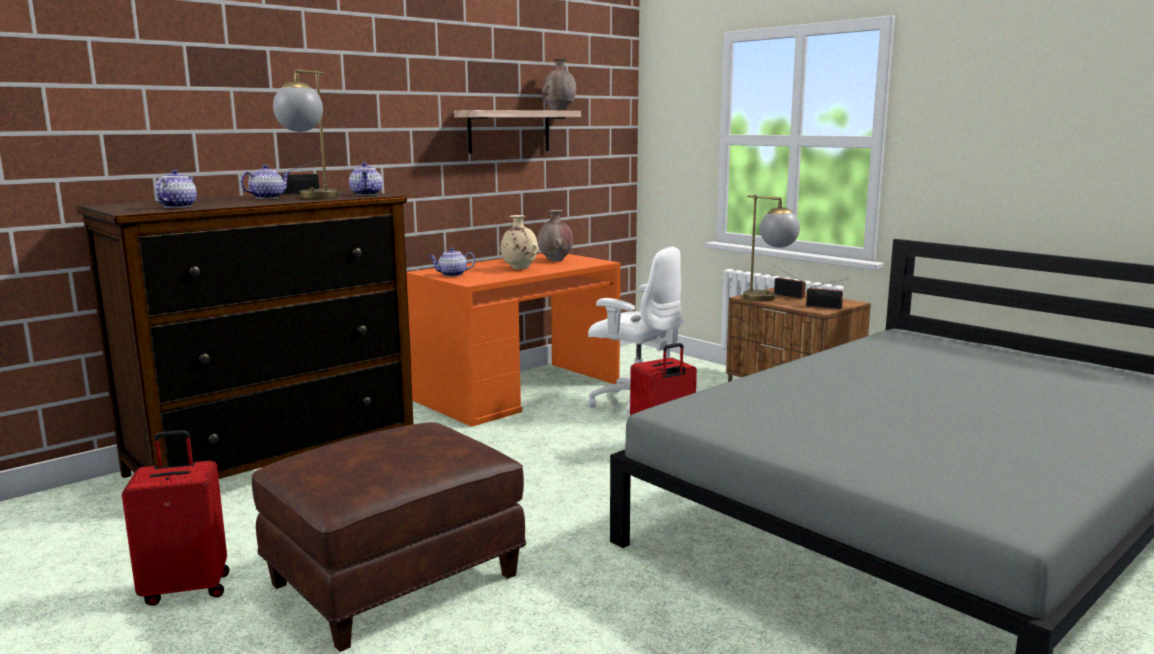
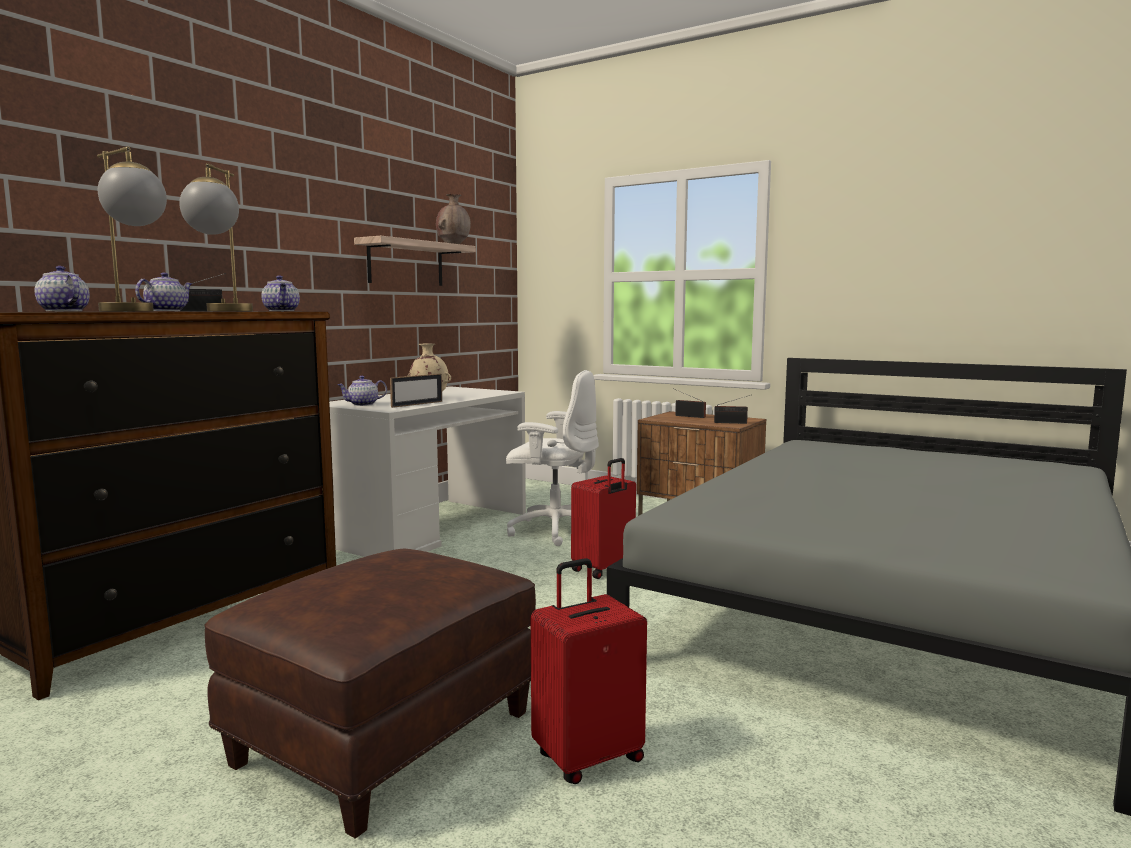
camera: 15 degrees left, 5 degrees down
(178, 206) = (63, 311): teapot -> teapot turned 45 degrees counterclockwise
(187, 588) = (108, 787): red suitcase -> red suitcase (587, 757)
(501, 276) = (417, 404): none -> picture frame
(518, 391) = (427, 527): orange desk -> white desk
(556, 260) = (459, 392): brown vase -> none
(768, 300) = (676, 420): table lamp -> table lamp (136, 311)

